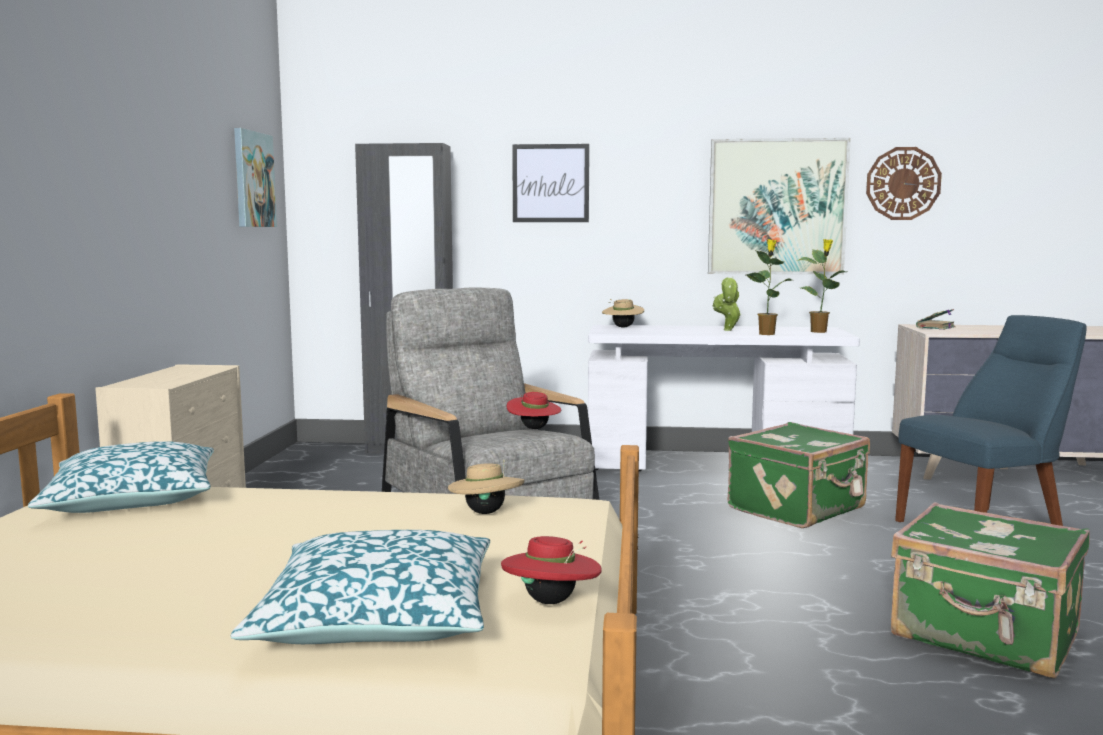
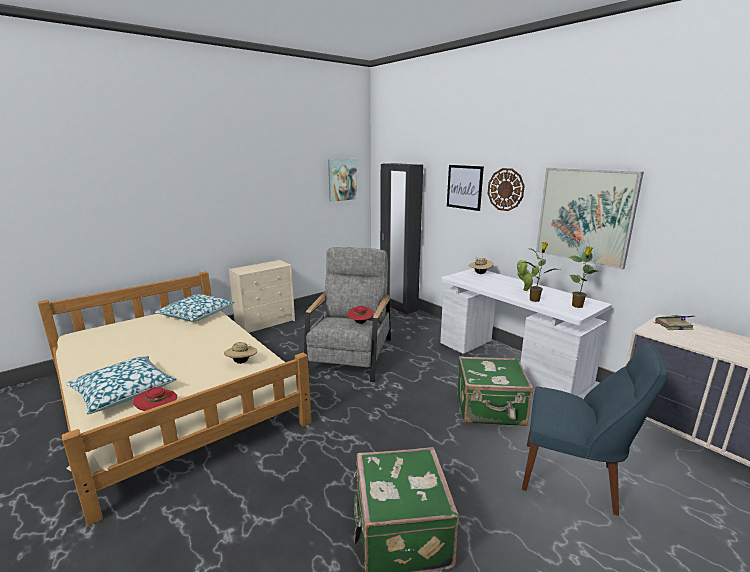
camera: 45 degrees right, 10 degrees up
(903, 183) = (684, 210): wall clock -> wall clock (505, 189)

